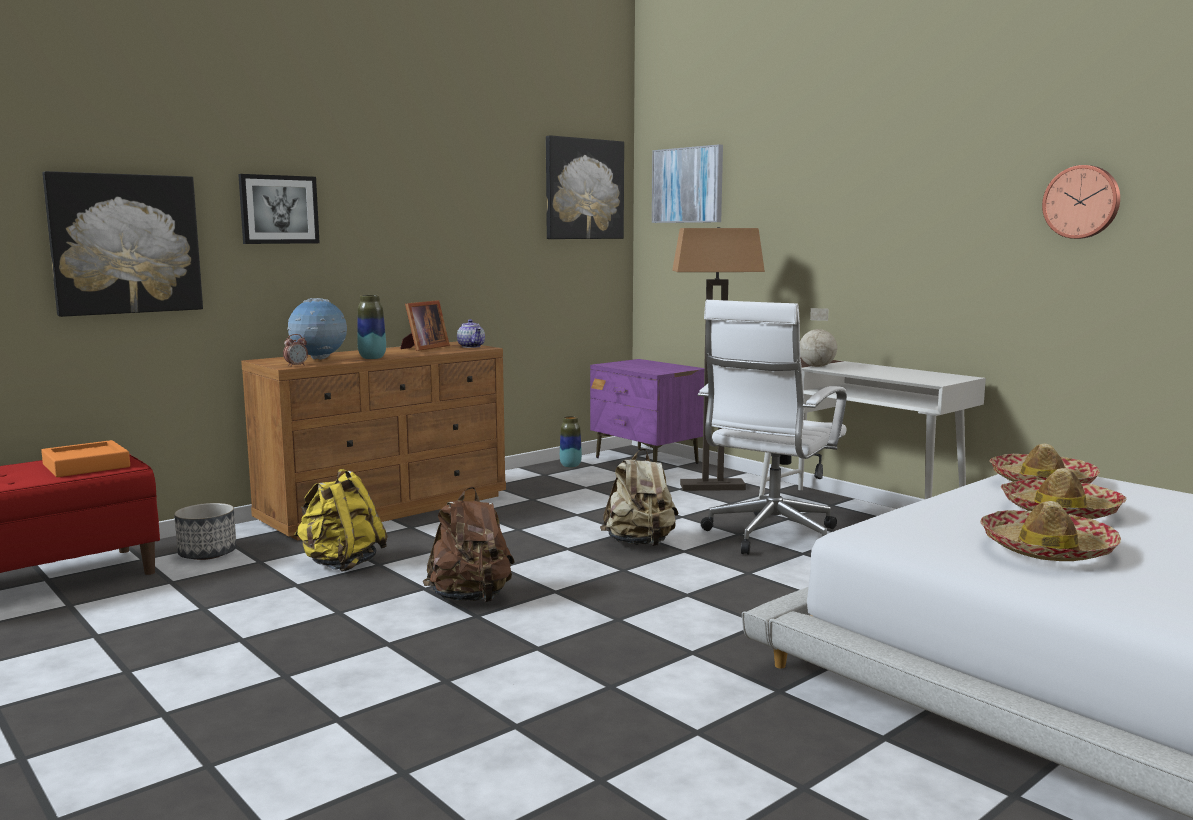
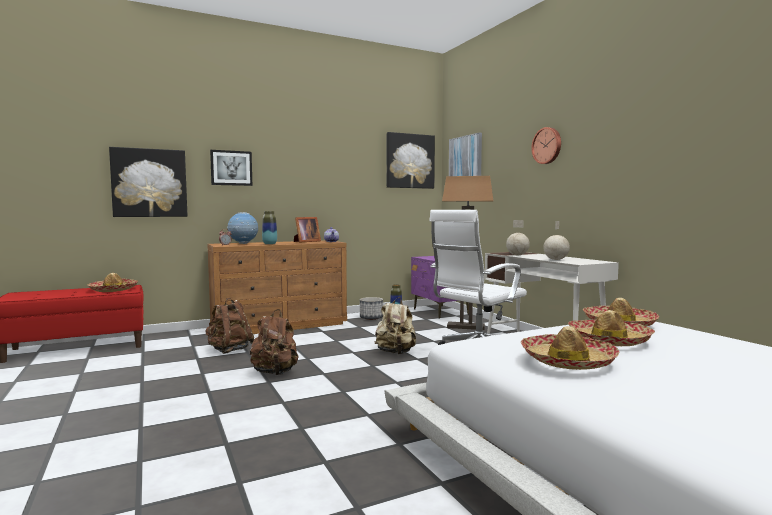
camera: 15 degrees right, 5 degrees down
(86, 466) = (113, 290): orange tray -> hat
(207, 553) = (173, 340): planter -> planter (371, 318)
(341, 564) = (229, 350): yellow backpack -> brown backpack
(890, 375) = (555, 259): none -> globe
(1082, 202) = (675, 145): wall clock -> wall clock (547, 145)

